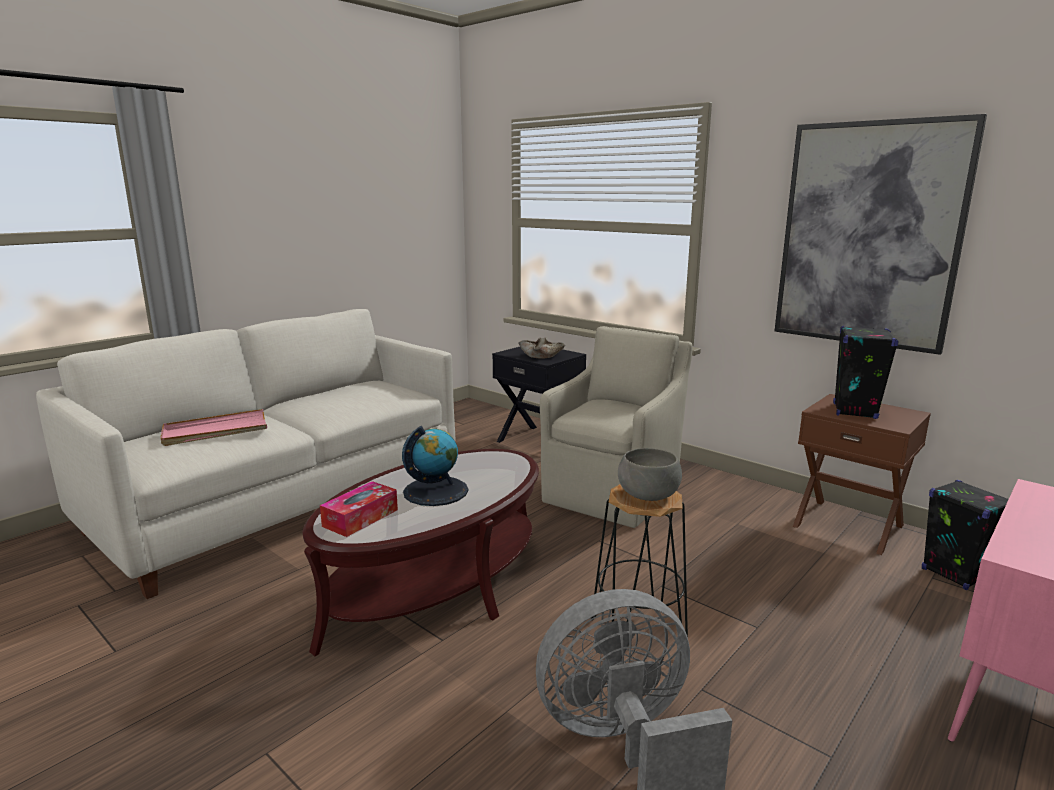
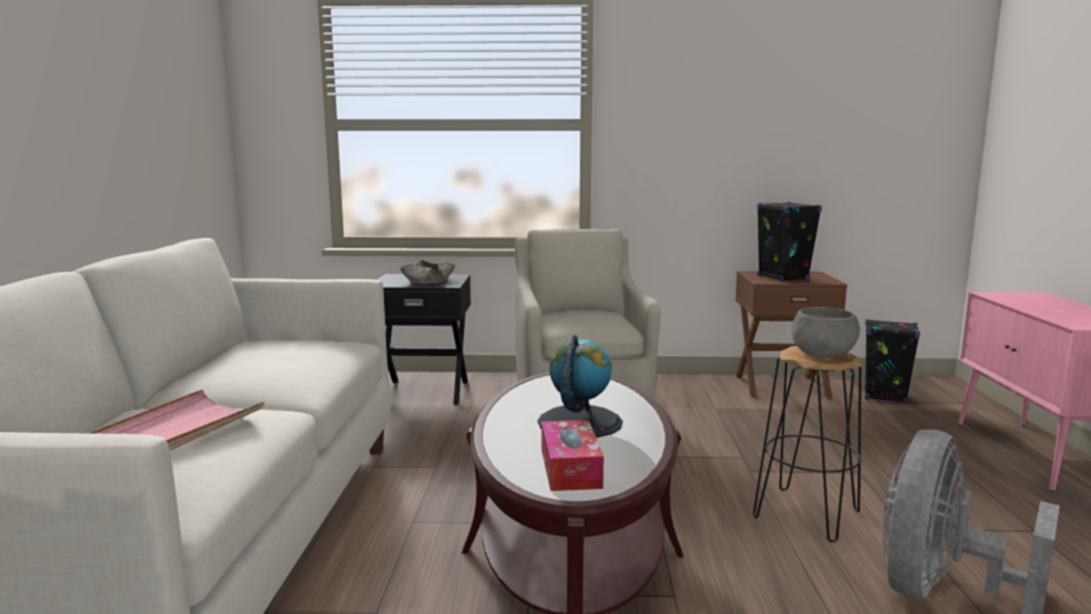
camera: 40 degrees left, 5 degrees down
(869, 235) = (757, 122): picture -> none

